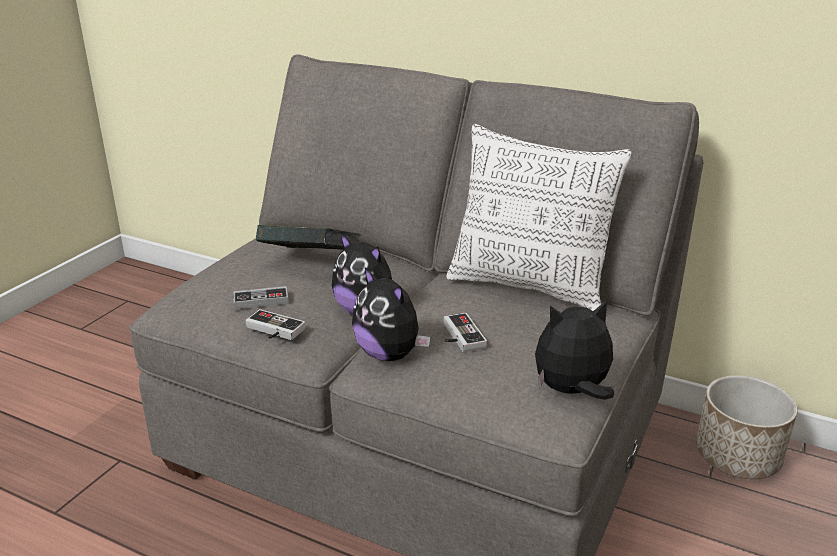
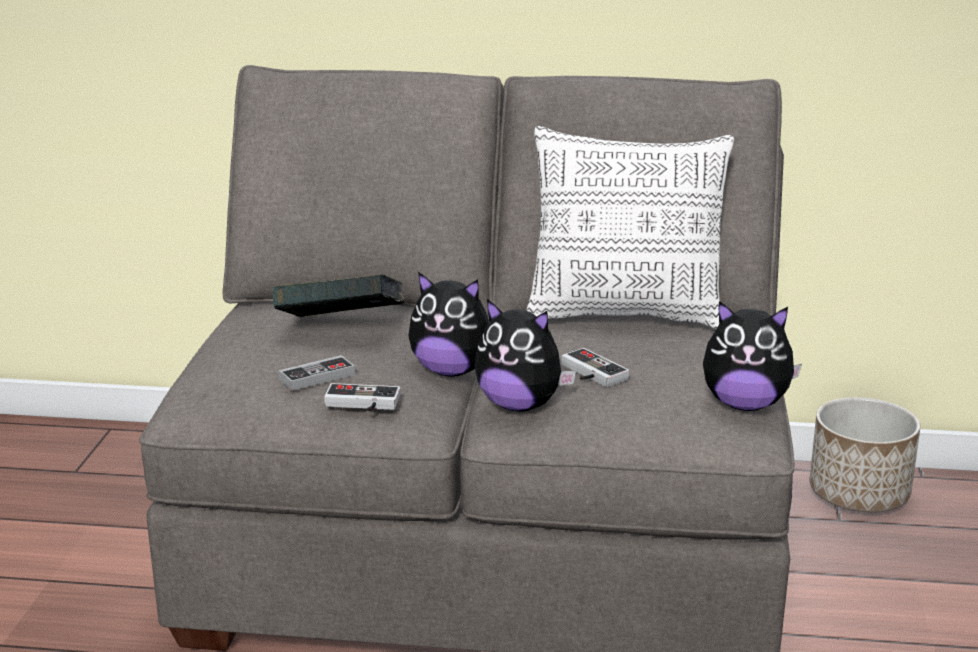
camera: 20 degrees left, 5 degrees down
(572, 391) = (745, 404): plush toy -> plush toy turned 135 degrees counterclockwise

